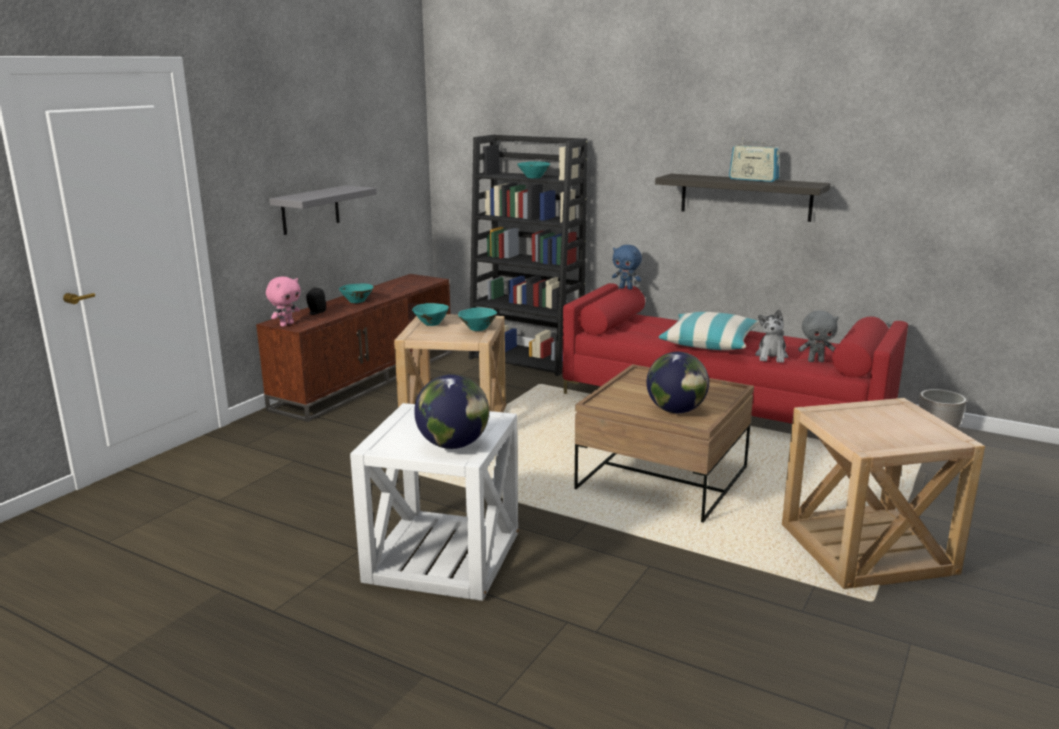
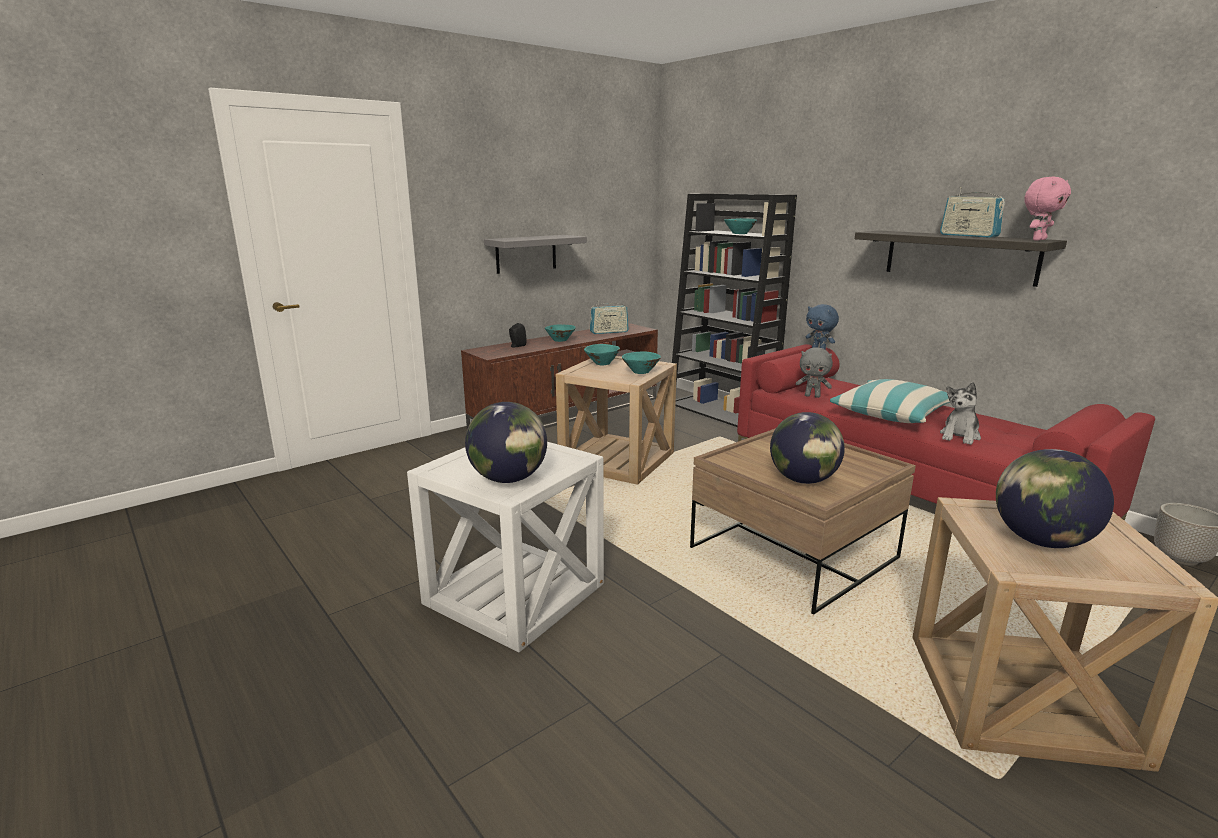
camera: 20 degrees right, 0 degrees up
(286, 324) = (483, 353): pink plush toy -> pink plush toy (1038, 240)
(401, 287) = (609, 332): none -> radio
(815, 361) = (1015, 448): grey plush toy -> grey plush toy (812, 396)
(873, 427) = (1040, 541): none -> globe

